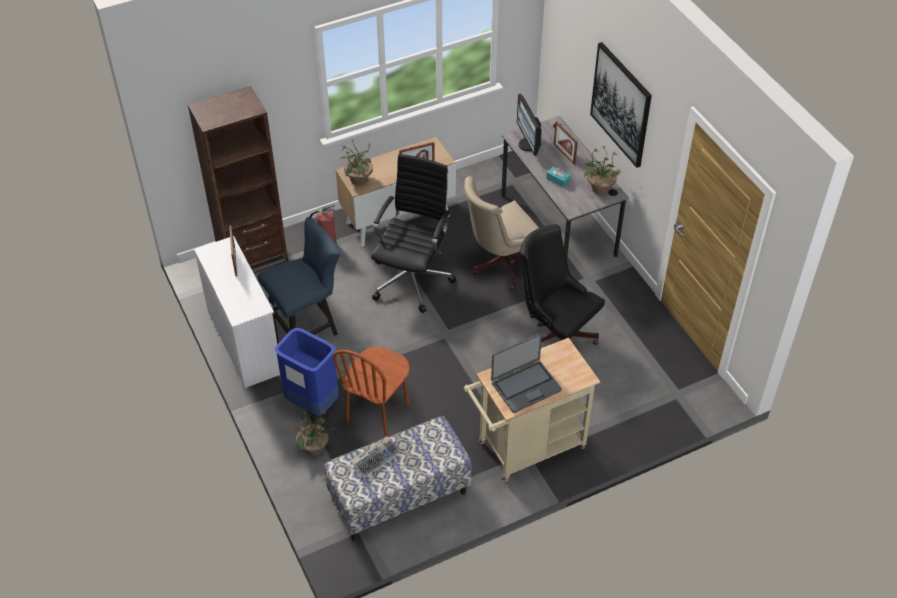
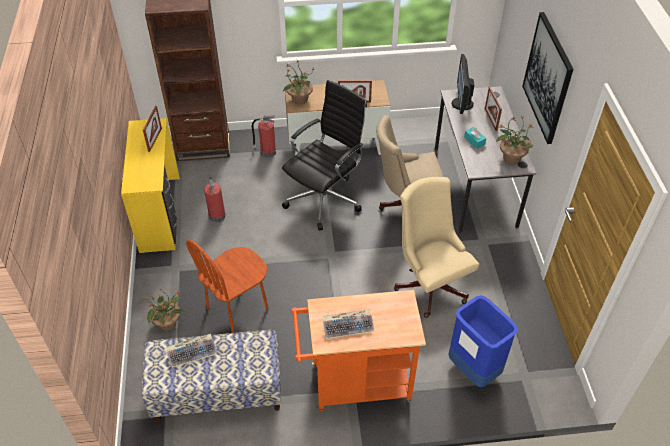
camera: 20 degrees right, 0 degrees up
(246, 341) = (161, 213): white desk -> yellow desk
(307, 326) = (217, 215): blue chair -> fire extinguisher
(312, 403) = (186, 282): blue trash can -> blue trash can (473, 369)
(525, 386) = (348, 326): laptop -> keyboard
(525, 448) = (354, 384): beige cart -> orange cart
(555, 334) = (429, 283): black office chair -> beige office chair

